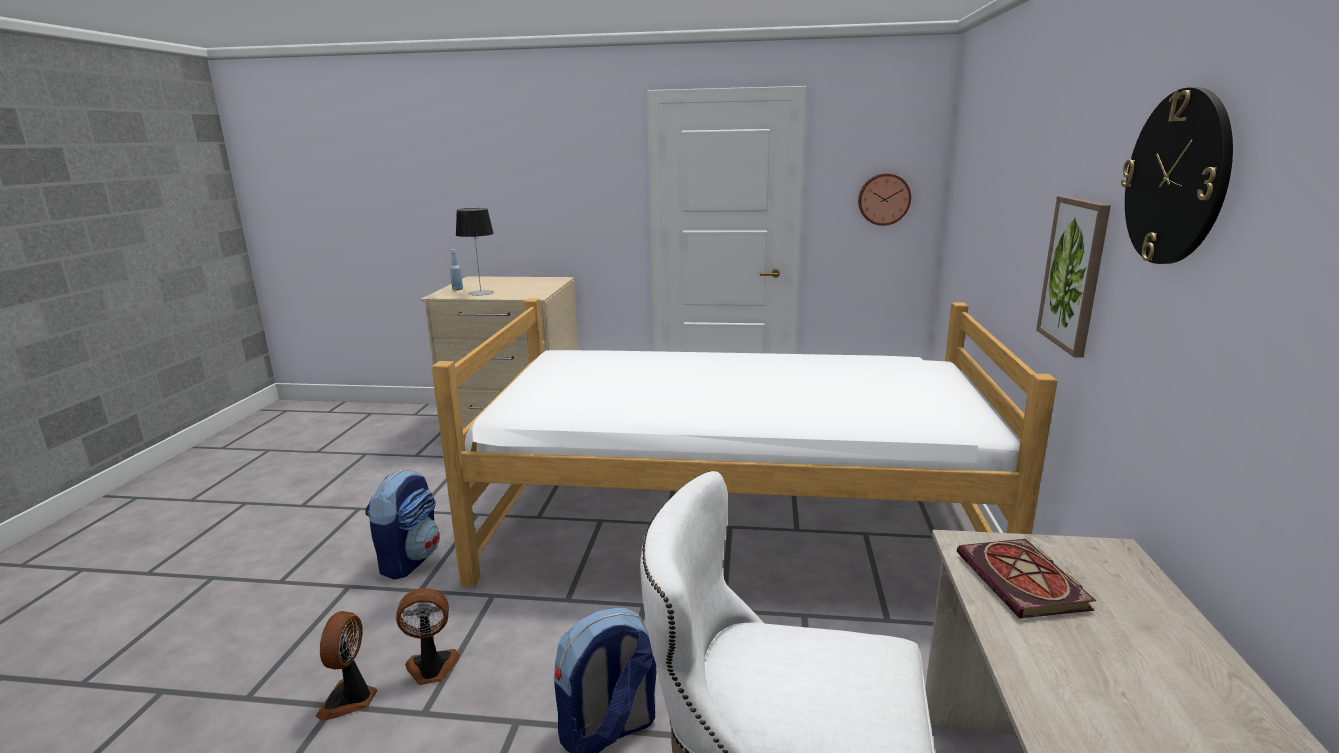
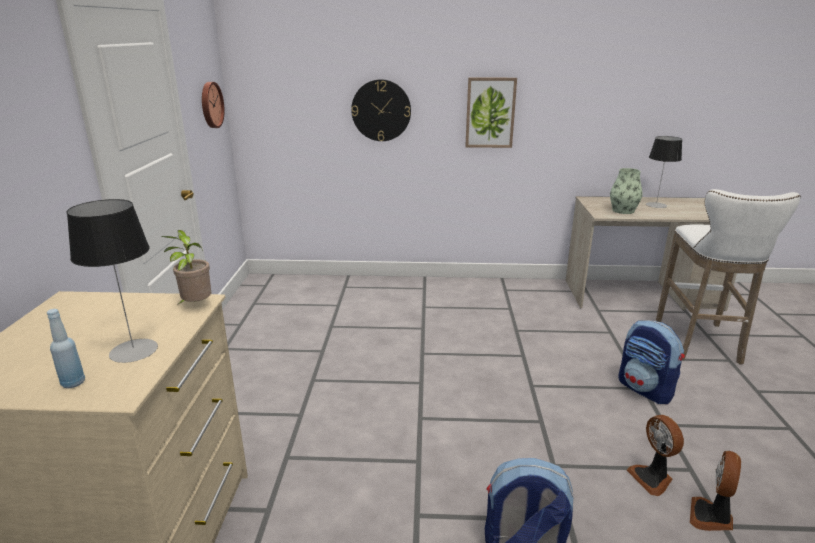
camera: 95 degrees left, 5 degrees up
(350, 699) = (711, 517): fan -> fan turned 120 degrees clockwise
(528, 296) = (195, 306): none -> potted plant
(732, 527) = (423, 352): bed -> none
(1025, 583) = (623, 210): book -> vase
(1143, 666) = (656, 205): none -> table lamp
(1176, 178) = (565, 62): wall clock -> wall clock (381, 110)

